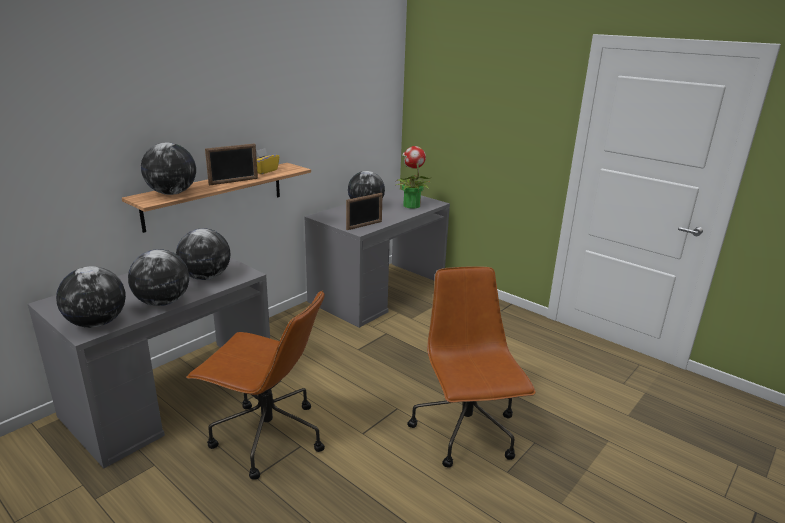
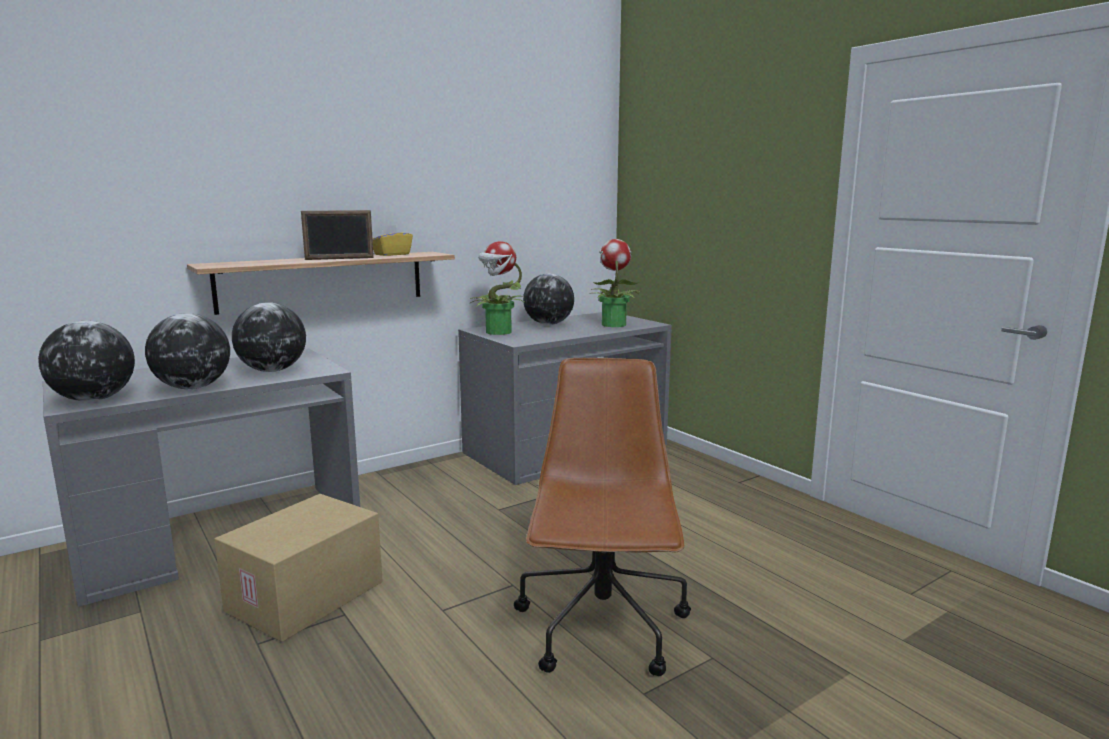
camera: 15 degrees right, 10 degrees down
(172, 193) = (249, 263): globe -> none
(267, 437) = (306, 597): brown office chair -> cardboard box
(336, 219) = (497, 332): none -> potted plant
(364, 225) = (529, 338): picture frame -> none

